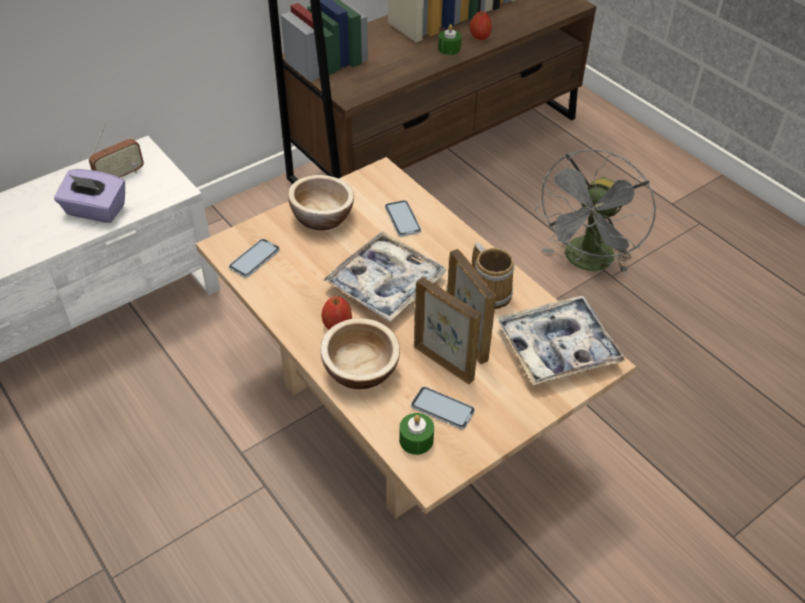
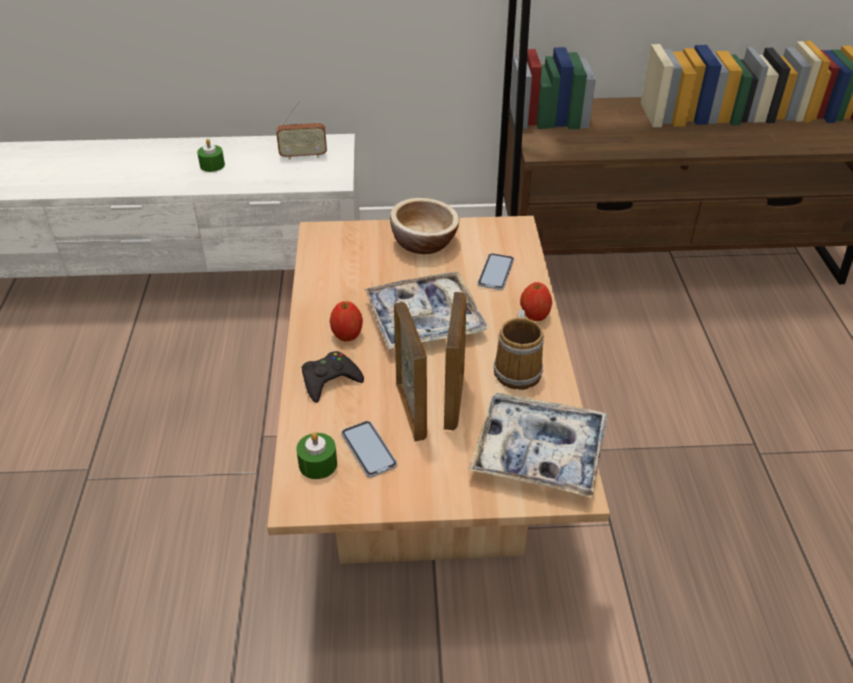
camera: 35 degrees right, 5 degrees down
(95, 211) = (260, 174): purple tissue box -> none
(254, 259) = (333, 252): phone -> none
(360, 370) = (330, 380): bowl -> black game controller
(449, 49) = (682, 142): green candle -> green candle (212, 165)
(479, 37) = (725, 142): apple -> apple (534, 316)
(586, 263) = (739, 427): grey fan -> none

